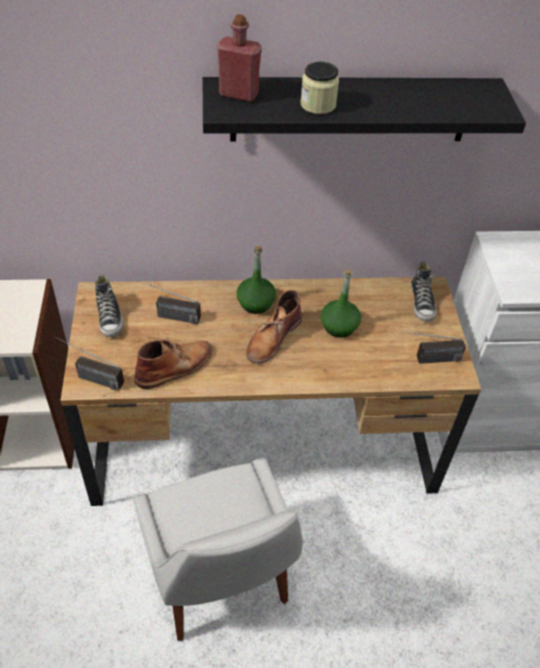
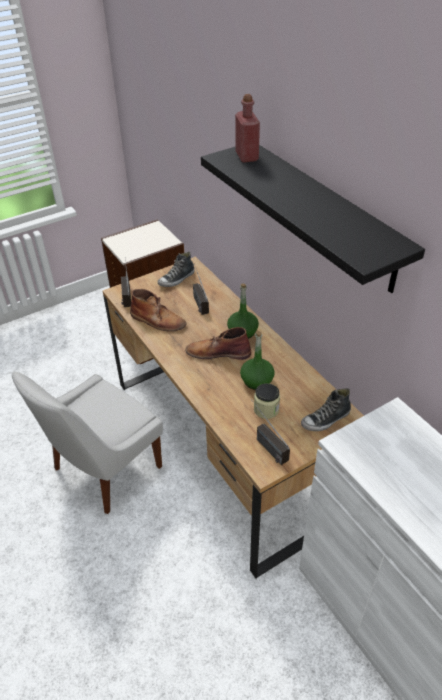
camera: 65 degrees right, 5 degrees down
(318, 105) = (269, 184): jar -> jar (266, 409)

